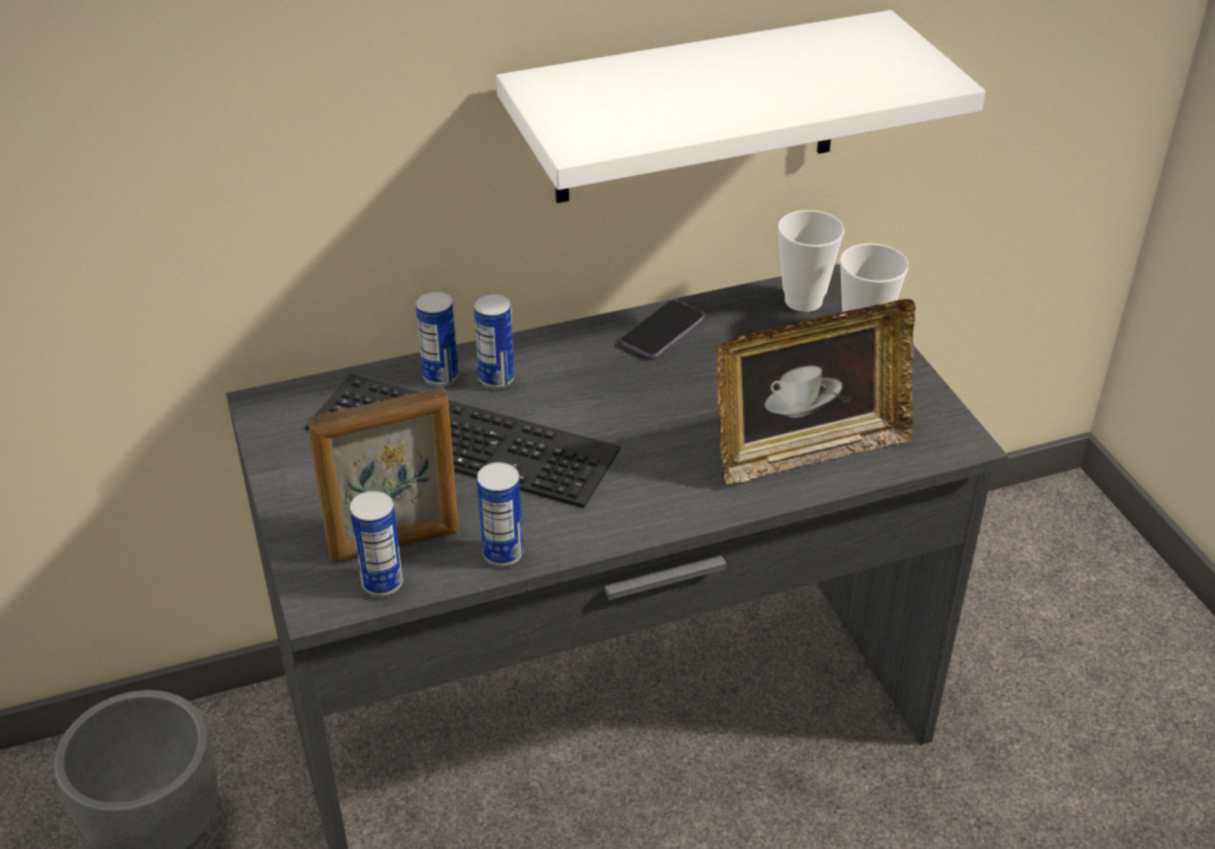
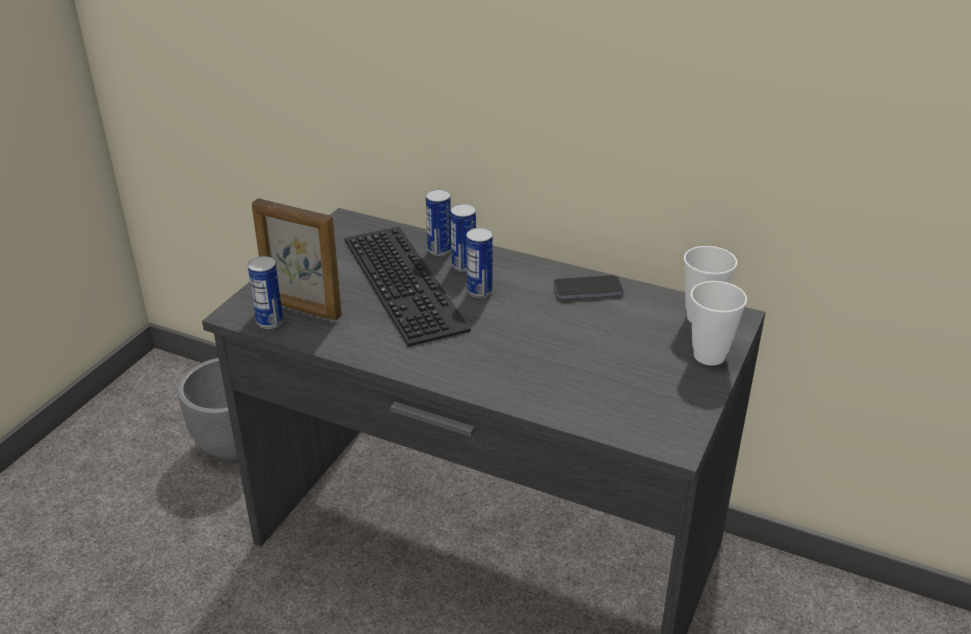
camera: 45 degrees right, 5 degrees down
(503, 554) = (338, 343): can -> can (479, 291)
(697, 109) = (661, 140): white shelf -> none
(808, 451) = (571, 392): picture frame -> none

